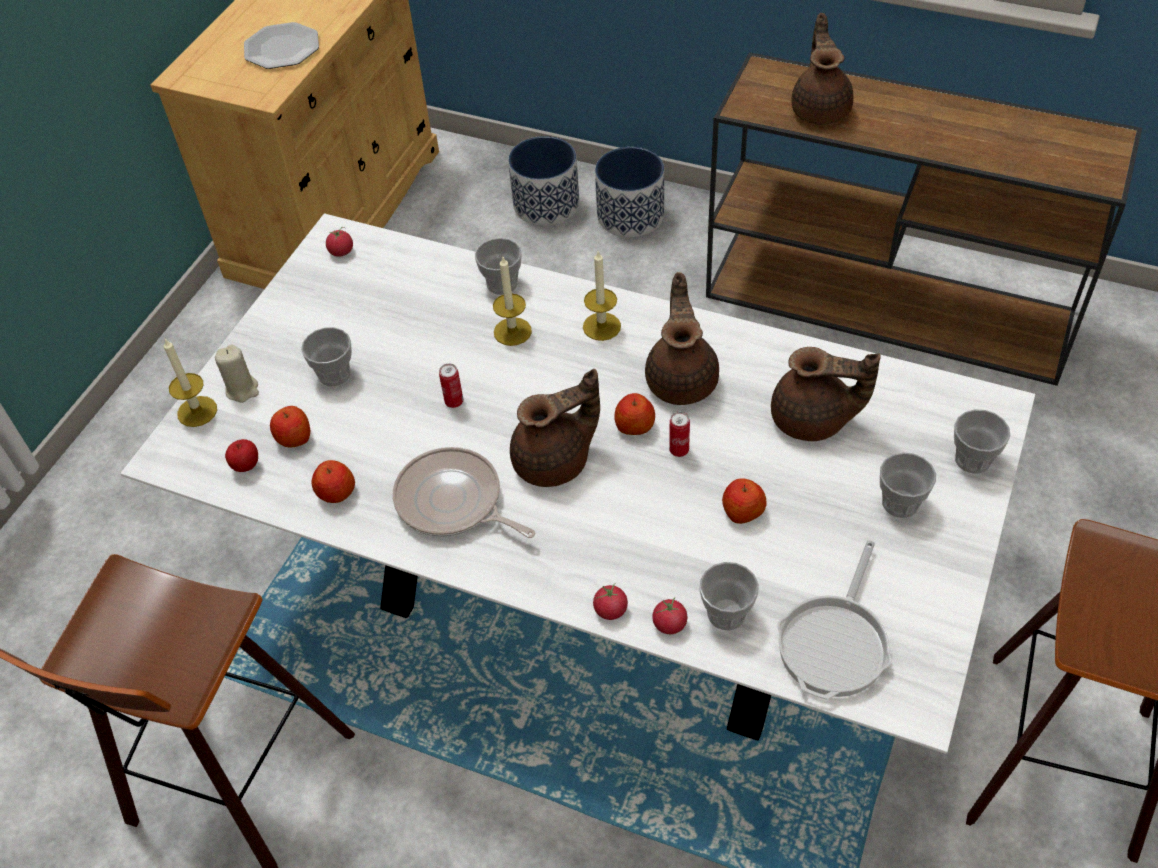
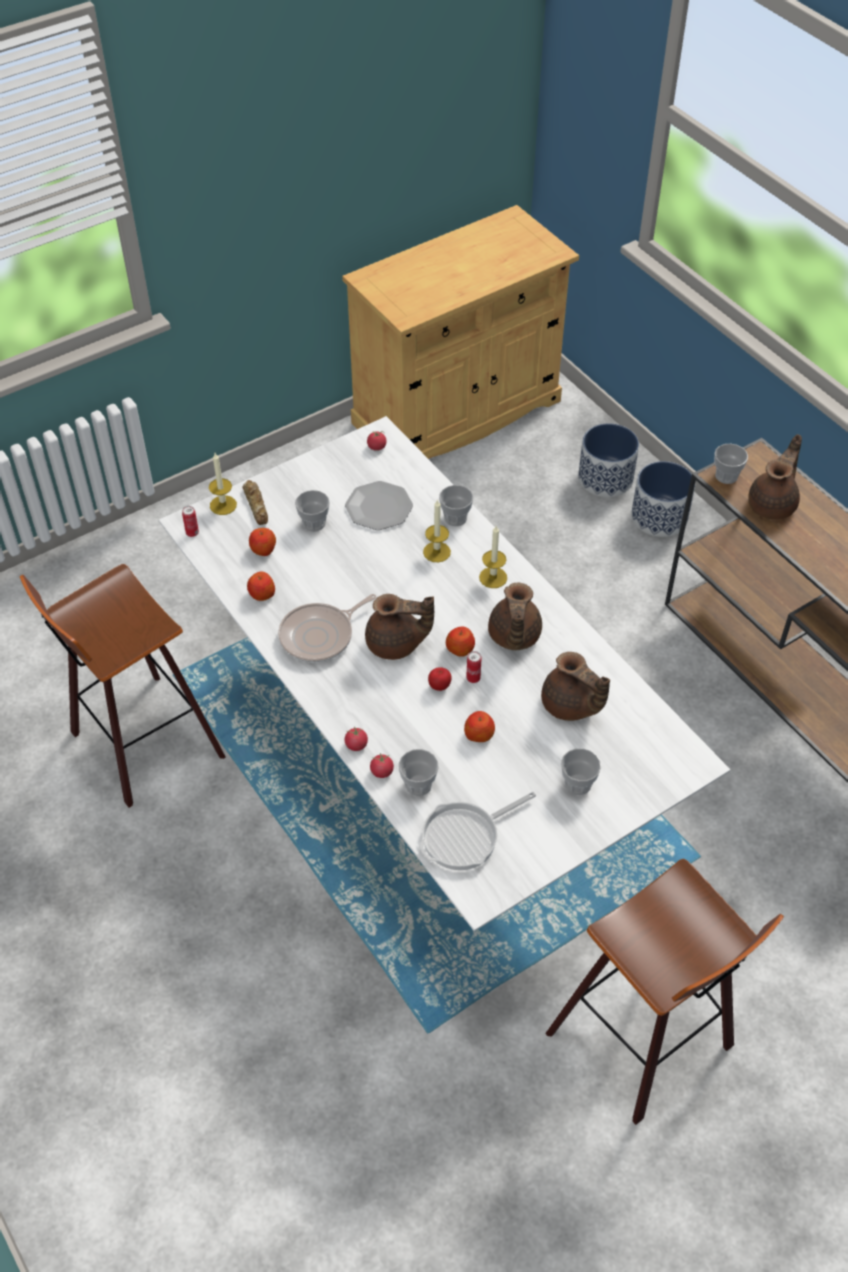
camera: 30 degrees right, 0 degrees up
(242, 389) = (256, 505): beige candle -> bread
(246, 466) = (225, 552): apple -> apple (439, 686)
(282, 48) = (441, 287): plate -> plate (379, 507)
(453, 502) = (320, 635): frying pan -> frying pan turned 105 degrees counterclockwise
(454, 402) = (367, 577): can -> can (192, 533)
(682, 379) = (513, 637): brown teapot -> brown teapot turned 150 degrees clockwise
(972, 459) = (648, 785): cup -> cup (726, 476)

